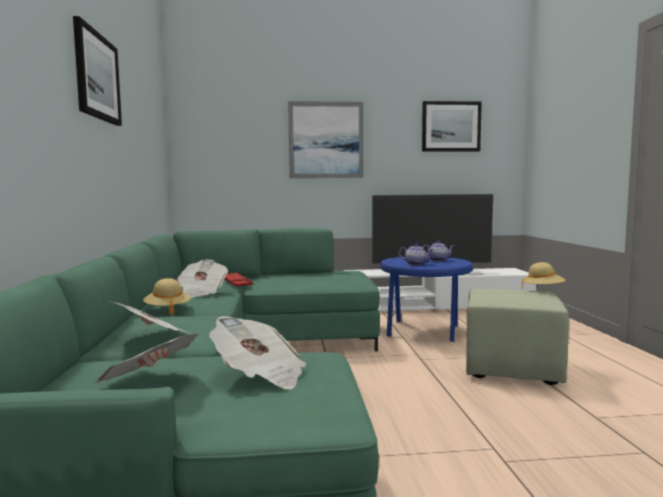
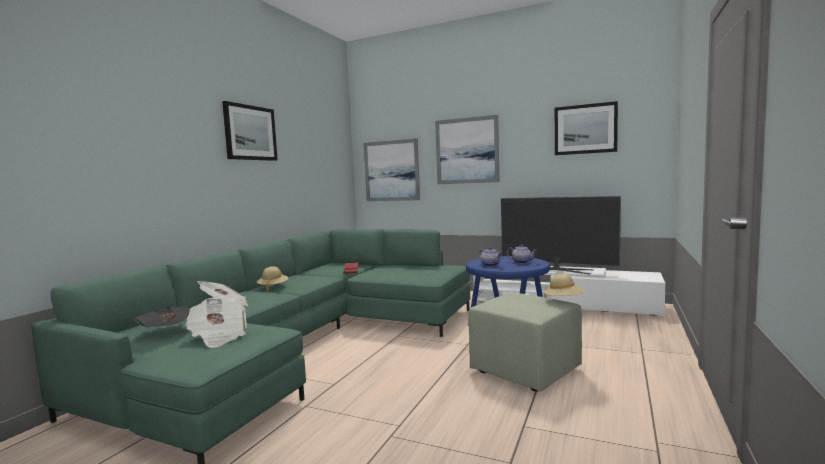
camera: 30 degrees right, 0 degrees up
(201, 292) = (315, 276): newspaper -> none
(226, 159) = (391, 170): none -> picture

